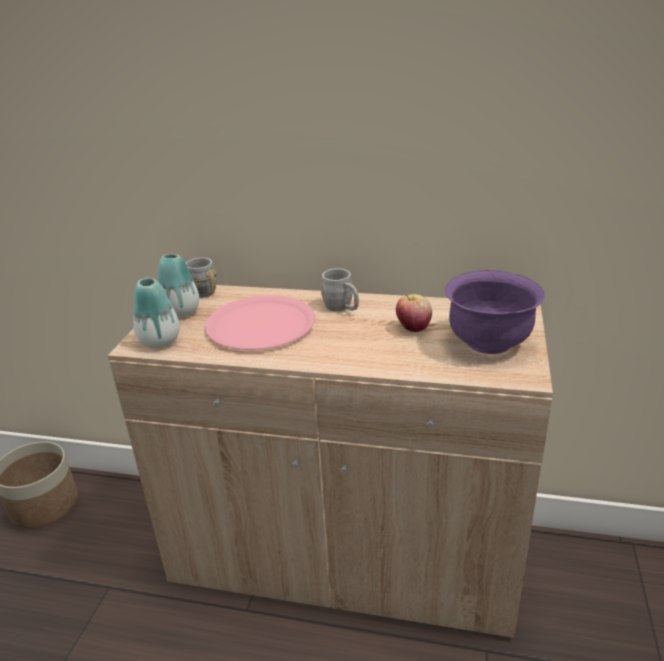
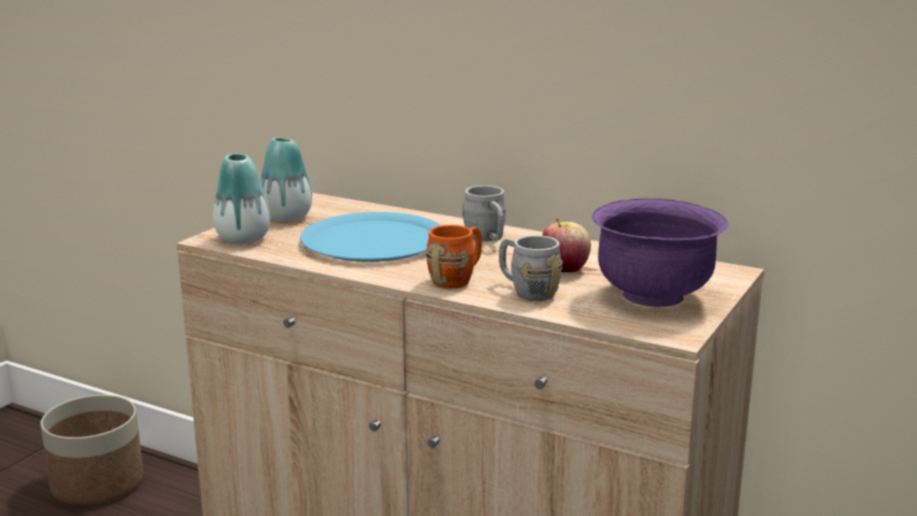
camera: 15 degrees right, 10 degrees down
(198, 291) = (321, 201): grey mug -> grey mug (527, 290)
(261, 324) = (373, 240): pink plate -> blue plate
(345, 352) = (457, 278): none -> orange mug

